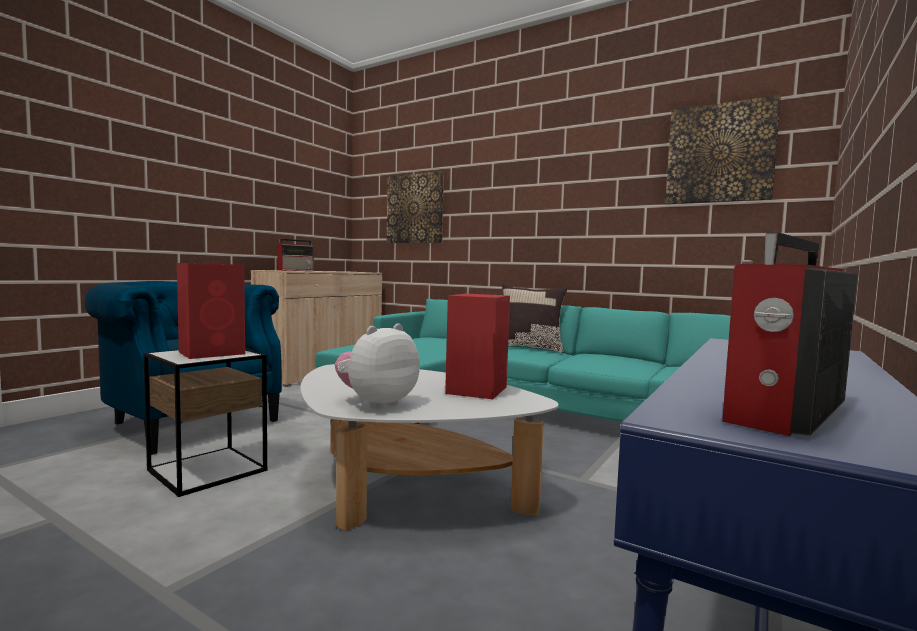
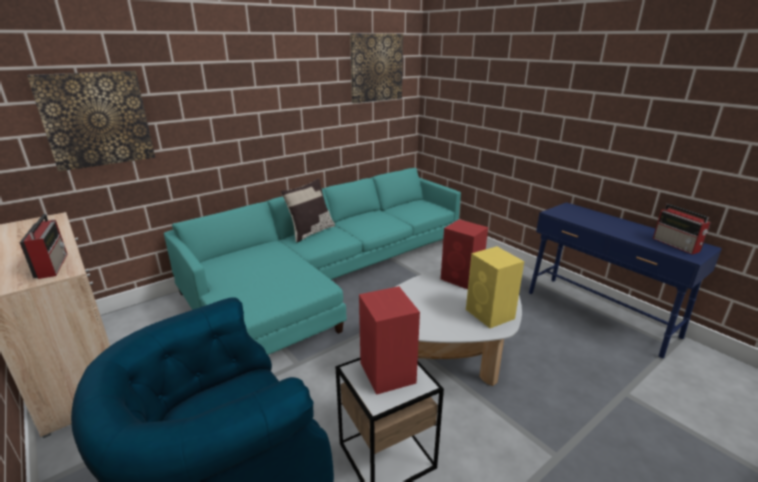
camera: 70 degrees left, 20 degrees up
(376, 403) = (490, 314): plush toy -> yellow speaker

